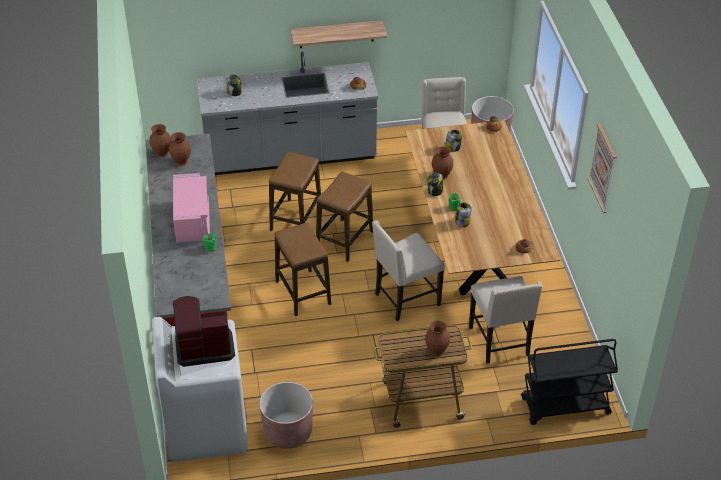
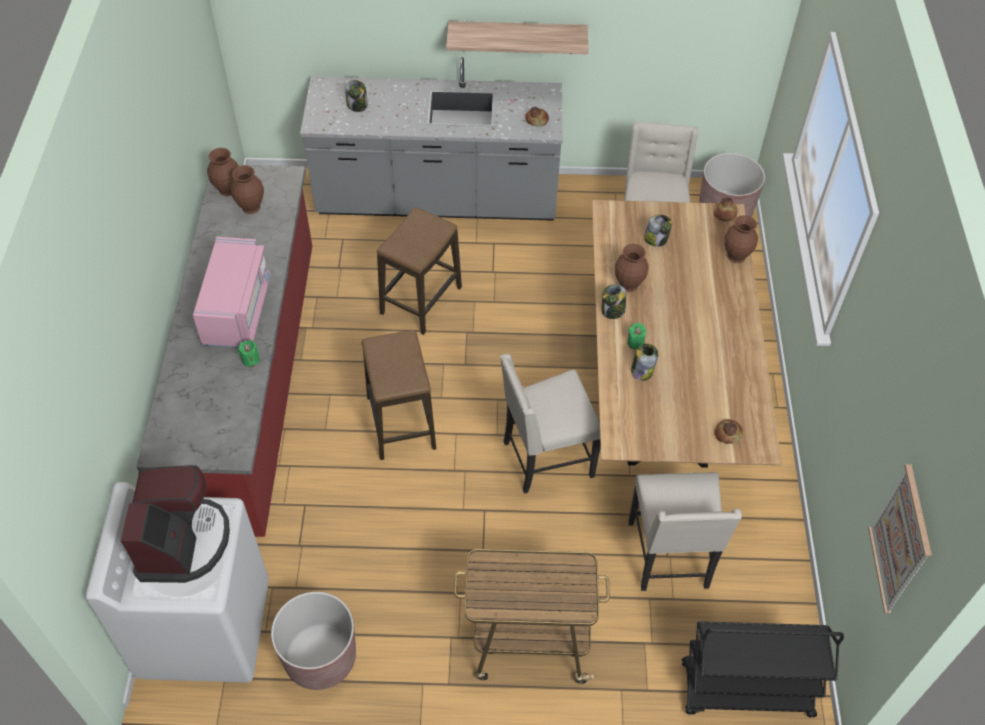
camera: 10 degrees right, 10 degrees up
(204, 346) = (183, 542): coffee machine -> coffee machine turned 90 degrees clockwise
(344, 240) = (481, 346): stool -> none
(436, 350) = (552, 596): brown vase -> brown vase (736, 255)
(603, 167) = (878, 348): picture -> picture (900, 540)

